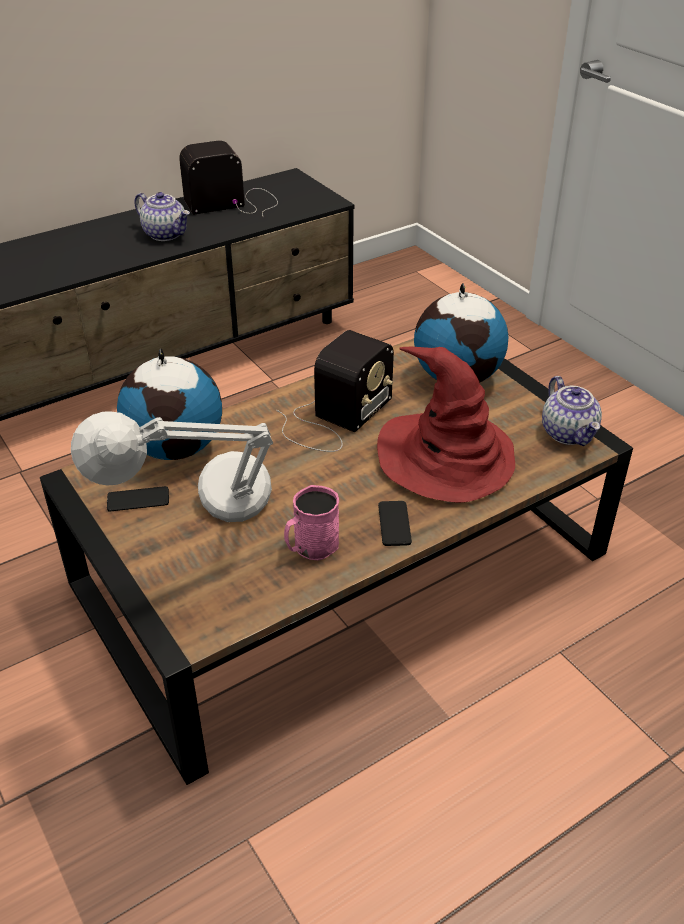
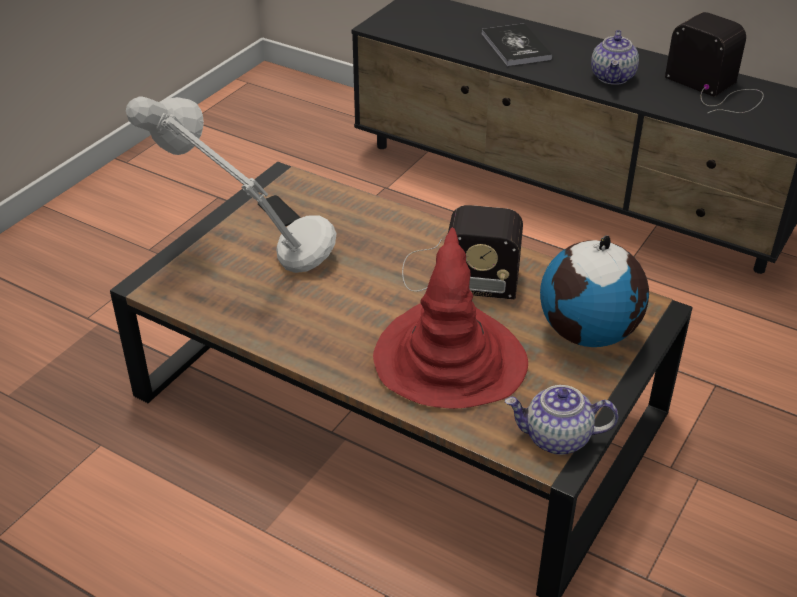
camera: 65 degrees right, 0 degrees up
(56, 259) = (516, 46): none -> book
(176, 447) = (352, 207): globe -> none
(311, 547) = (276, 314): pink mug -> none
(394, 524) = (333, 352): phone -> none
(569, 433) = (556, 438): teapot -> teapot turned 45 degrees clockwise

